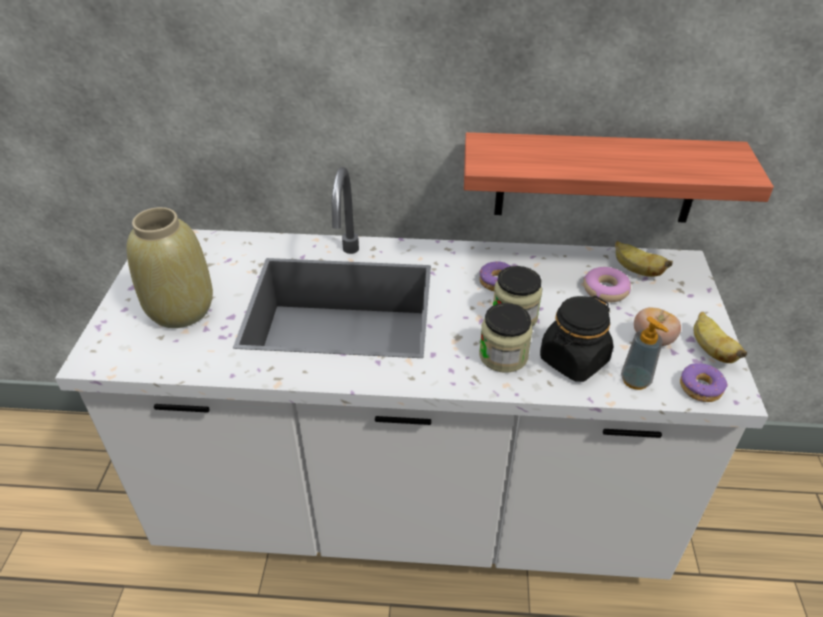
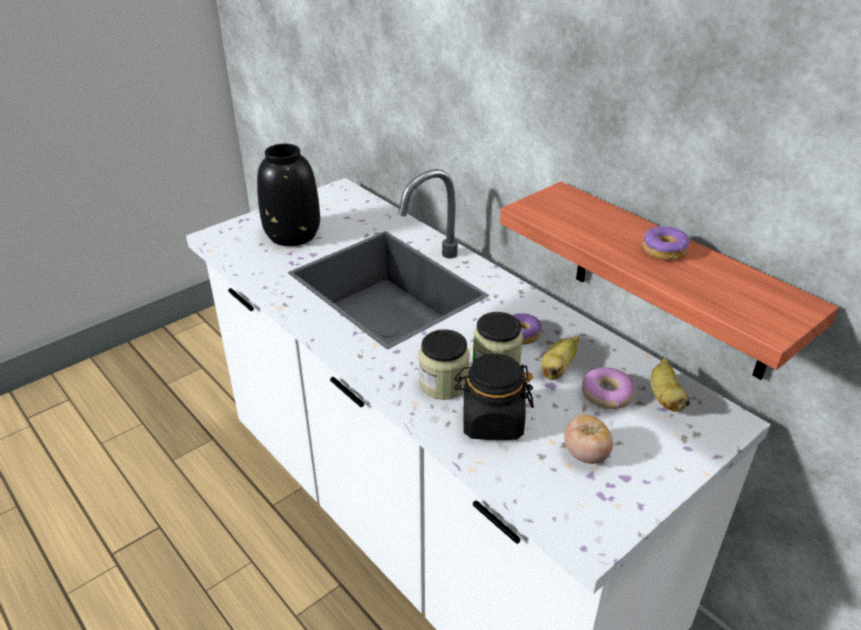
camera: 45 degrees right, 5 degrees down
(181, 309) = (293, 234): beige vase -> black vase
(635, 380) = (519, 469): soap dispenser -> none
(701, 388) = (568, 515): donut -> donut (664, 251)
(710, 350) = (630, 497): banana -> banana (558, 369)

